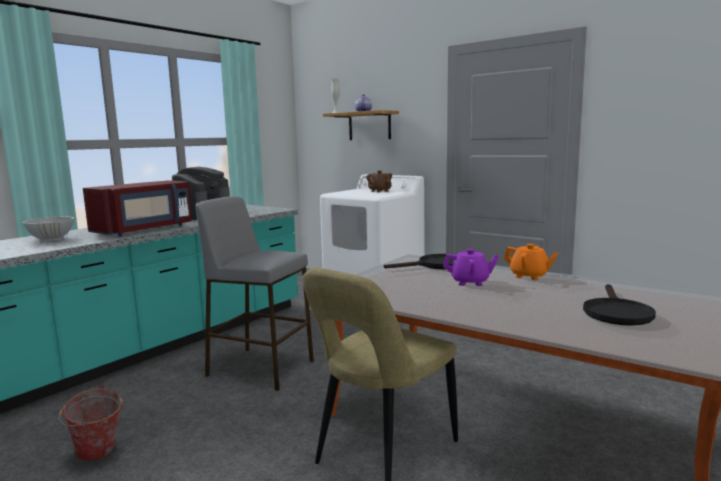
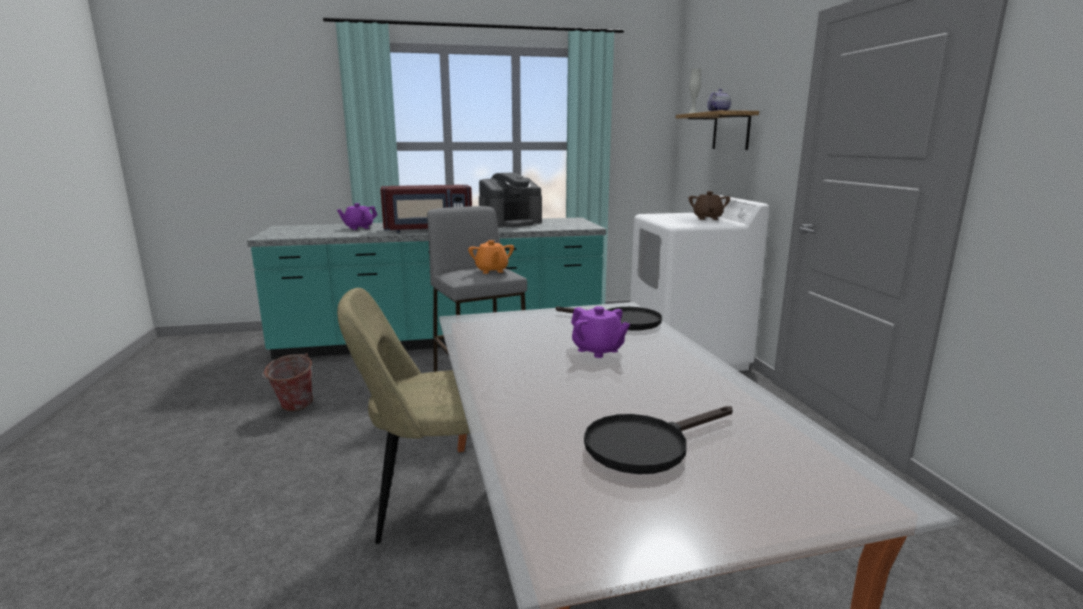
camera: 40 degrees right, 5 degrees up
(51, 239) = (358, 228): white bowl -> purple teapot
(529, 276) = (687, 365): orange teapot -> orange teapot (491, 271)

